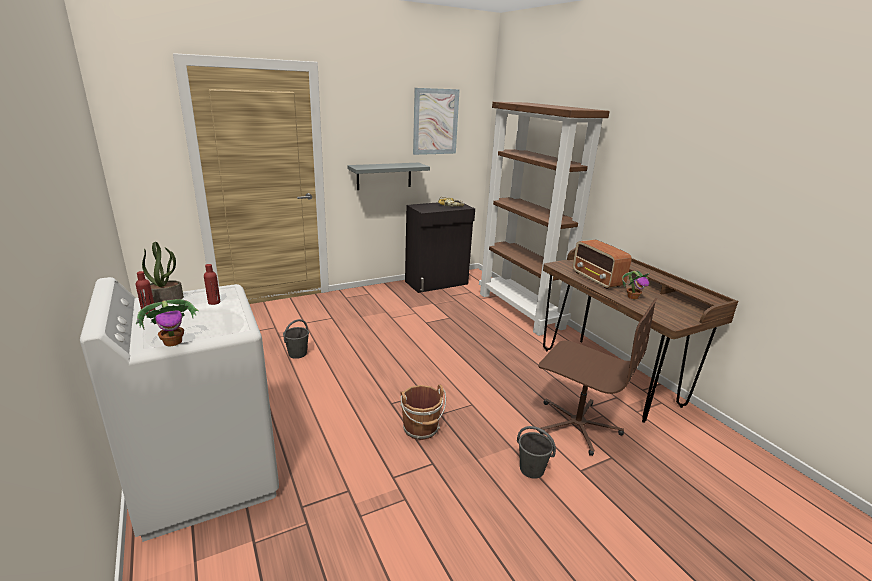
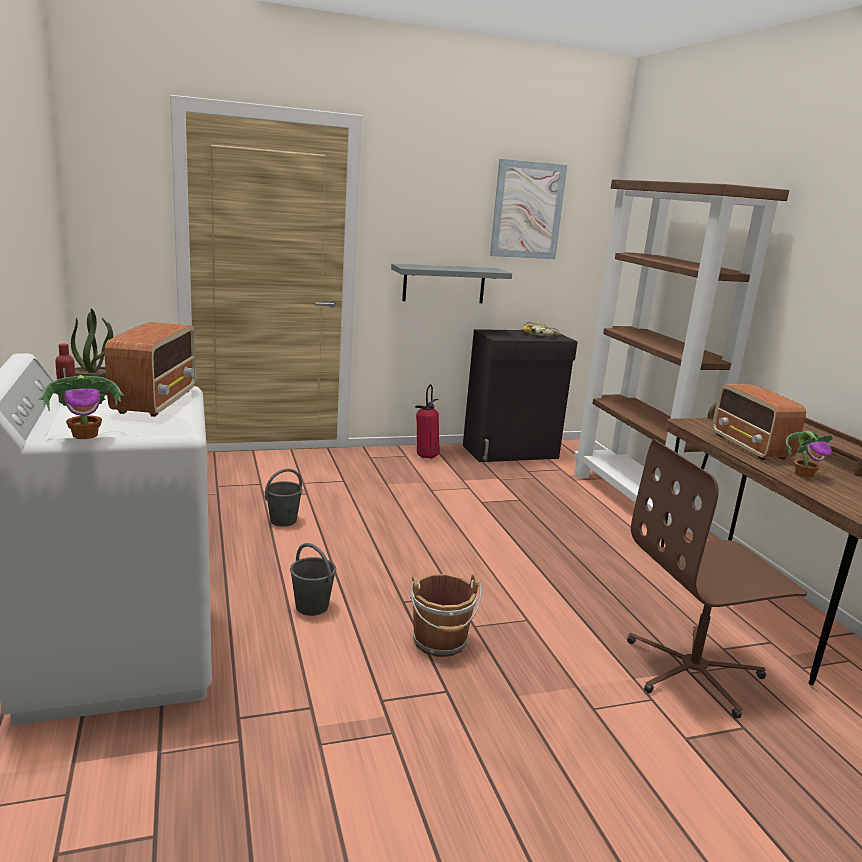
camera: 10 degrees right, 5 degrees down
(214, 302) = (156, 401): red bottle -> radio
(383, 292) = (426, 456): none -> fire extinguisher
(531, 469) = (603, 723): grey bucket -> grey bucket (311, 606)
(577, 425) = (694, 672): brown office chair -> brown office chair turned 120 degrees clockwise

